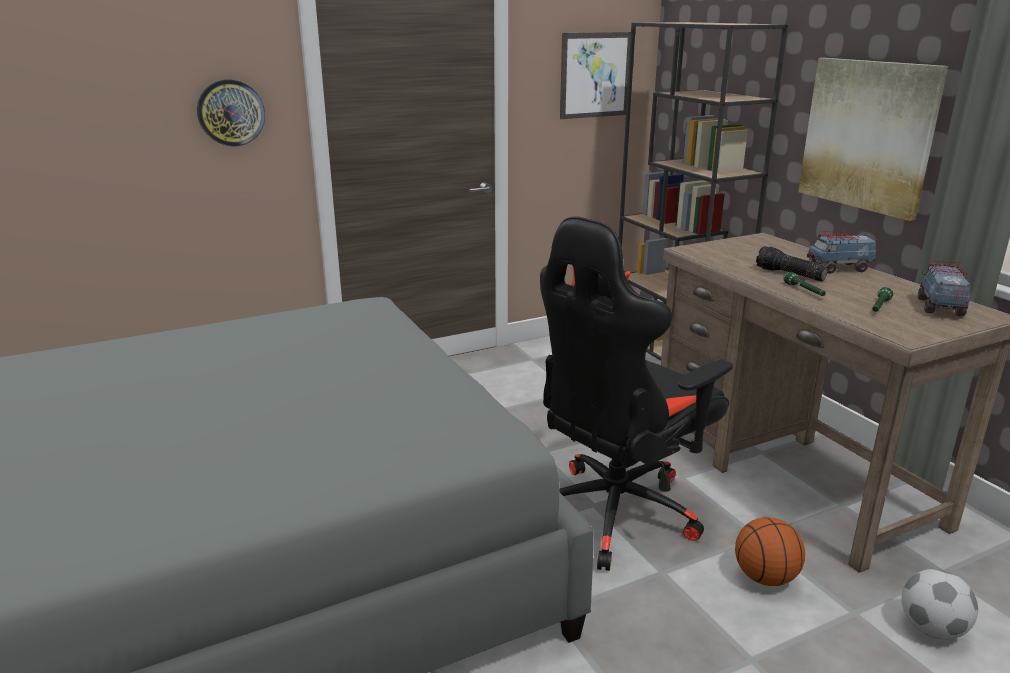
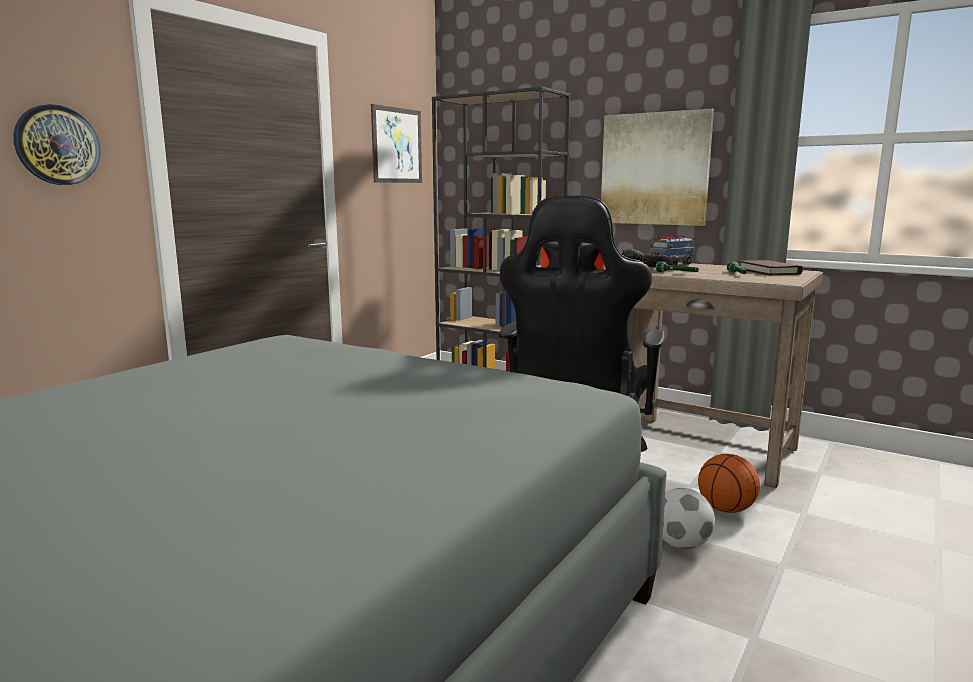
camera: 30 degrees left, 10 degrees down
(932, 629) = (853, 507): football -> football (681, 544)
(940, 307) = (769, 271): toy truck -> brown book

